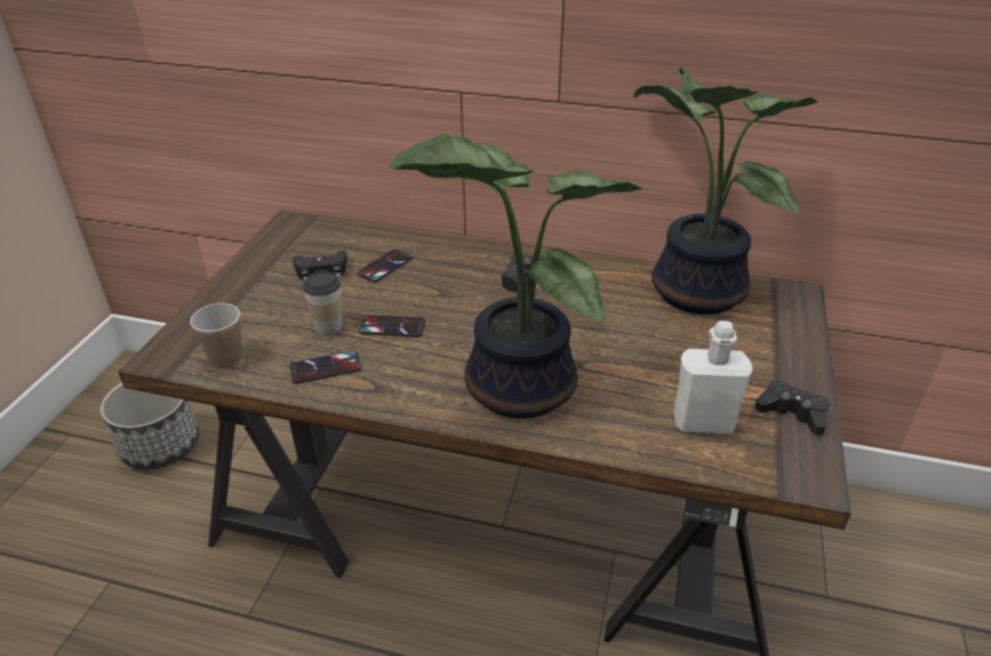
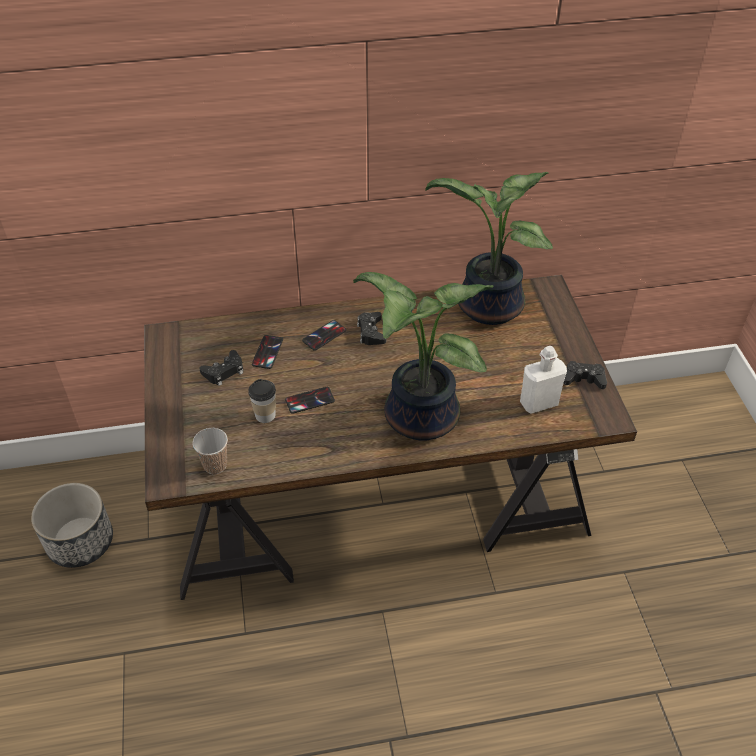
camera: 25 degrees left, 10 degrees up
(325, 368) = (288, 447): phone -> phone (324, 335)

